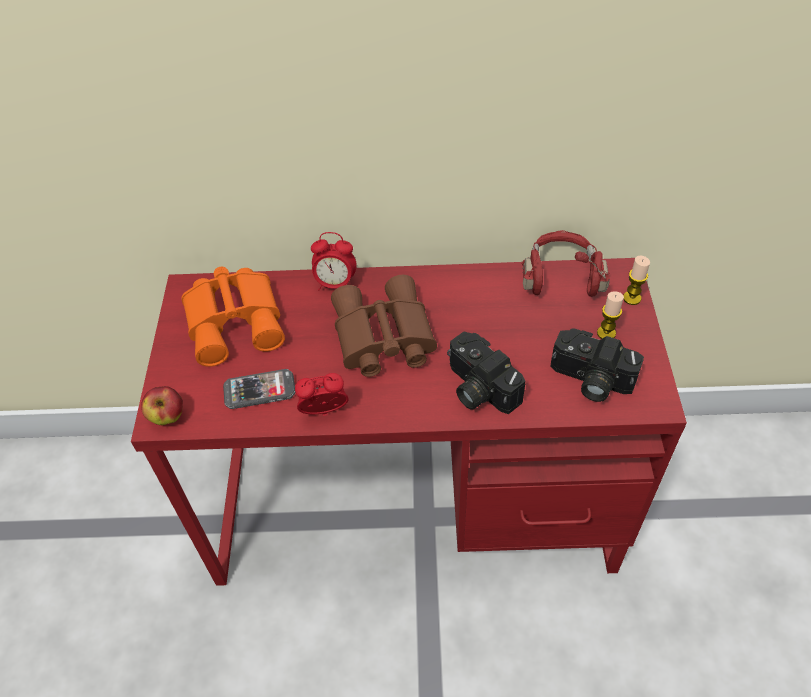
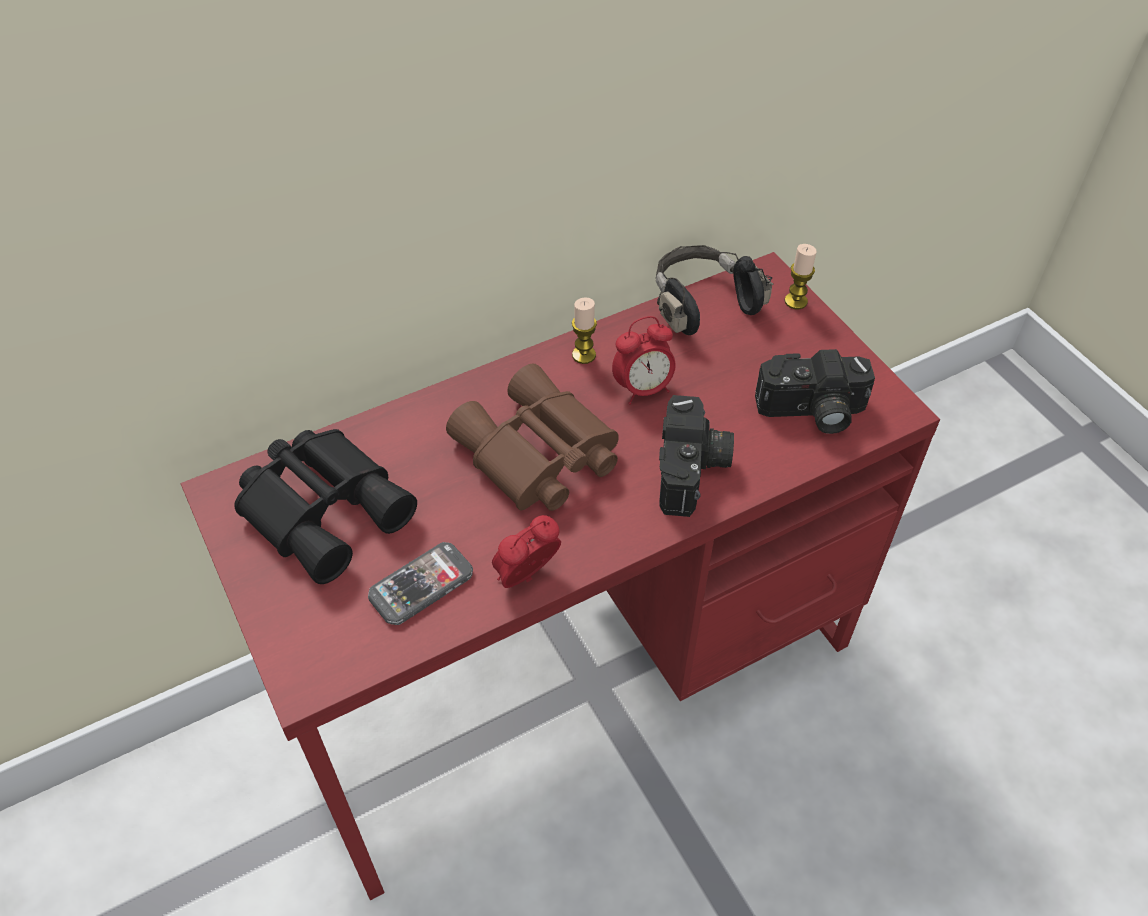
camera: 30 degrees left, 0 degrees up
(167, 417) = (314, 673): apple -> none
(236, 320) = (326, 507): orange binoculars -> black binoculars
(335, 284) = (430, 411): alarm clock -> alarm clock (643, 389)
(477, 388) = (693, 471): camera -> camera turned 105 degrees counterclockwise
(561, 276) = (702, 303): red headphones -> black headphones
(606, 333) = (794, 351): candle -> candle (584, 355)

